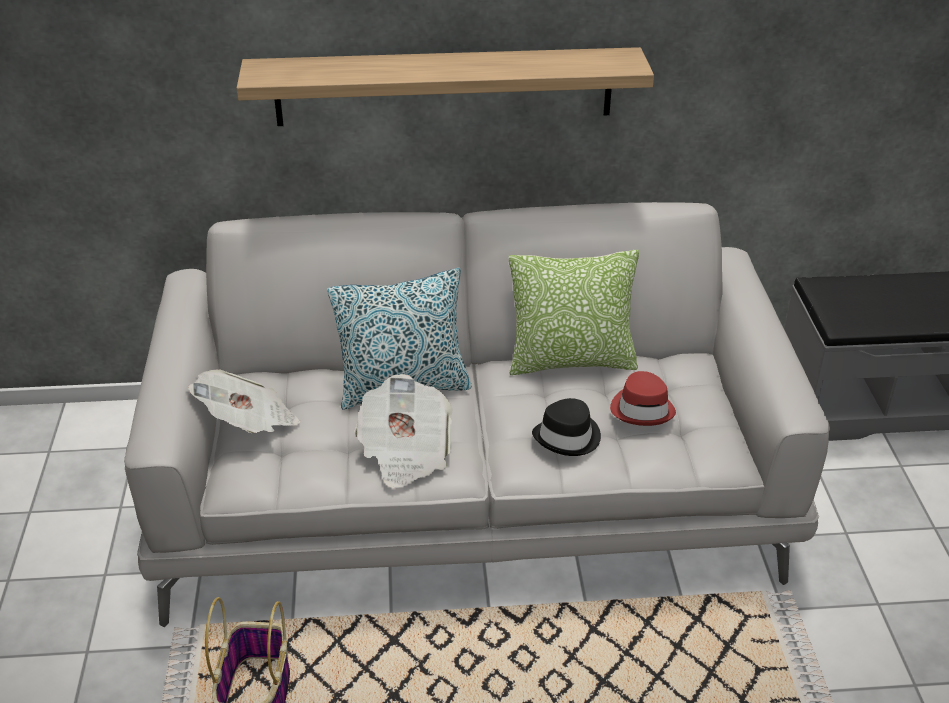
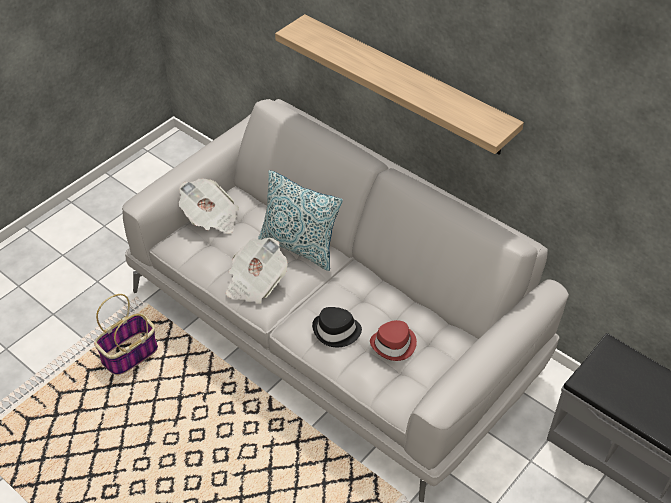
camera: 45 degrees right, 10 degrees up
(571, 361) = (397, 291): pillow -> none

